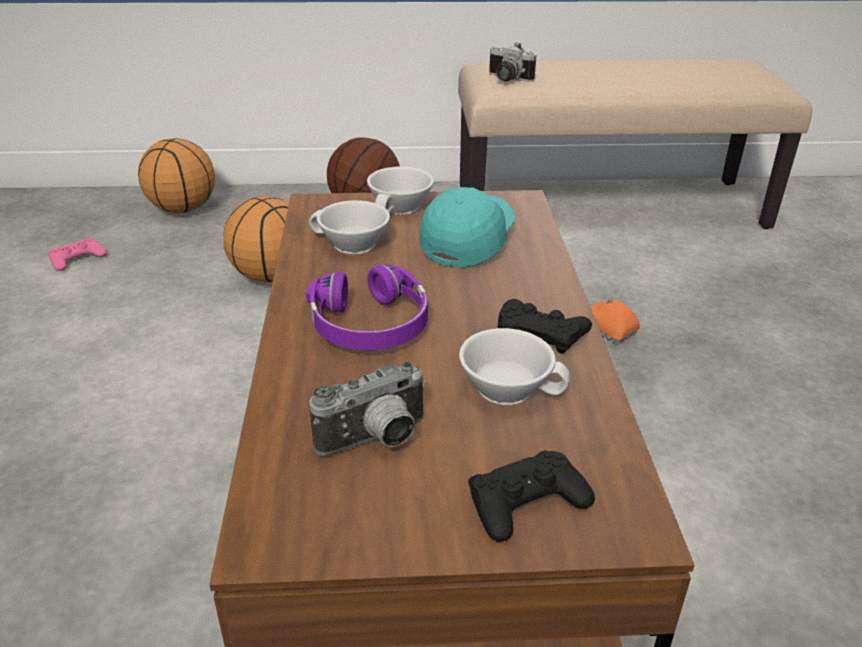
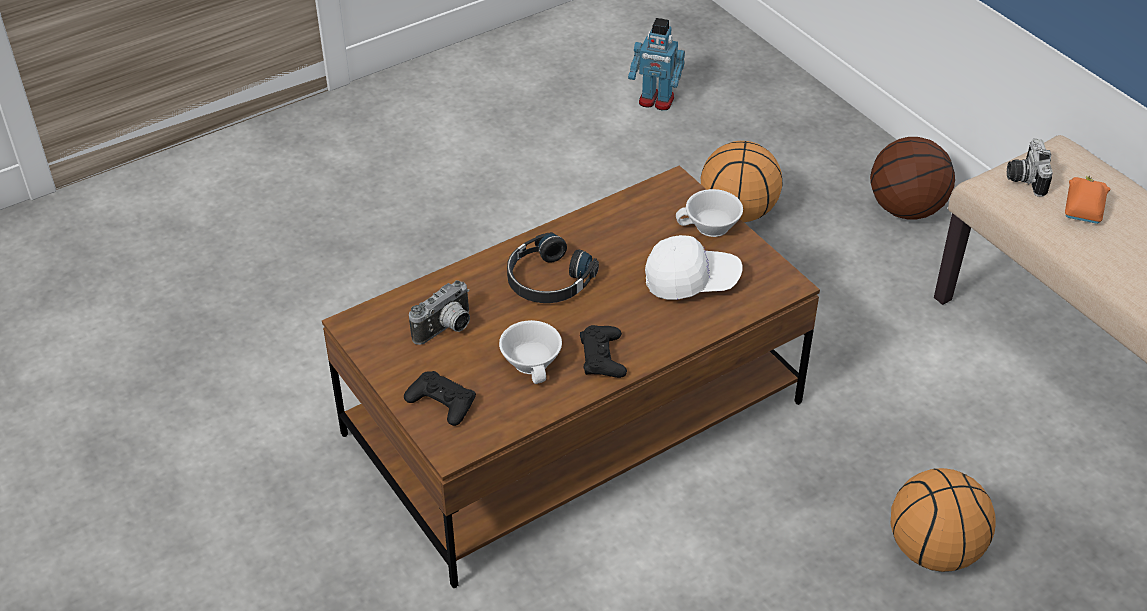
camera: 60 degrees right, 10 degrees up
(77, 259) = (656, 101): pink game controller -> toy robot
(184, 209) = (782, 106): basketball -> basketball (935, 551)
(351, 245) = (633, 228): white cup -> none
(370, 324) = (548, 280): purple headphones -> black headphones
(376, 441) = (446, 329): camera -> camera turned 75 degrees counterclockwise
(468, 241) = (691, 281): turquoise cap -> white cap
(607, 330) = (862, 451): orange toy car -> orange toy car (1082, 208)

